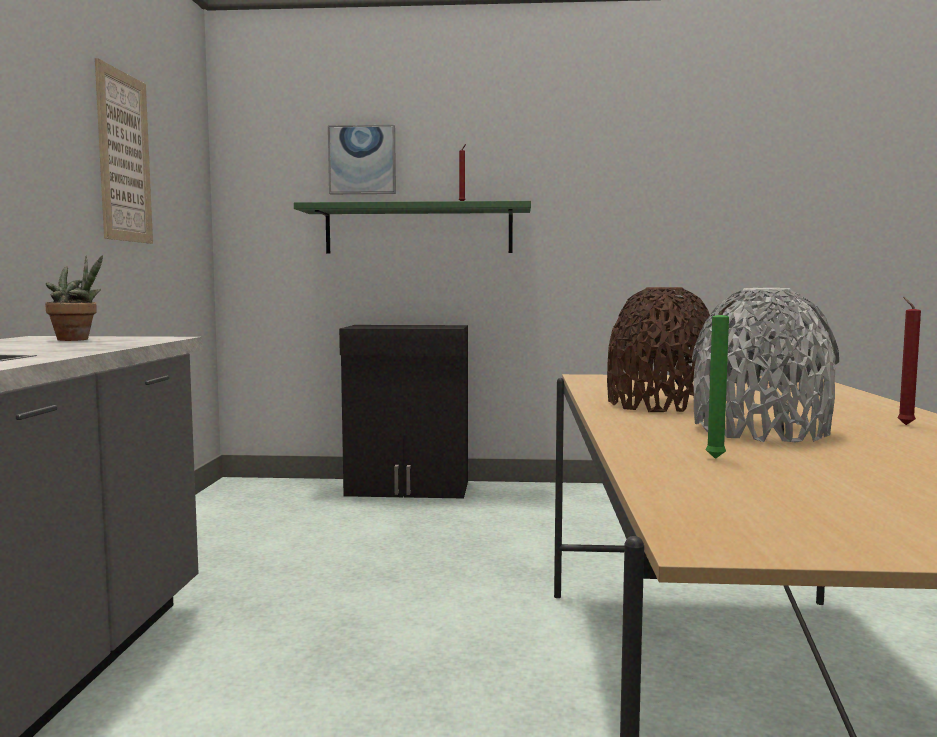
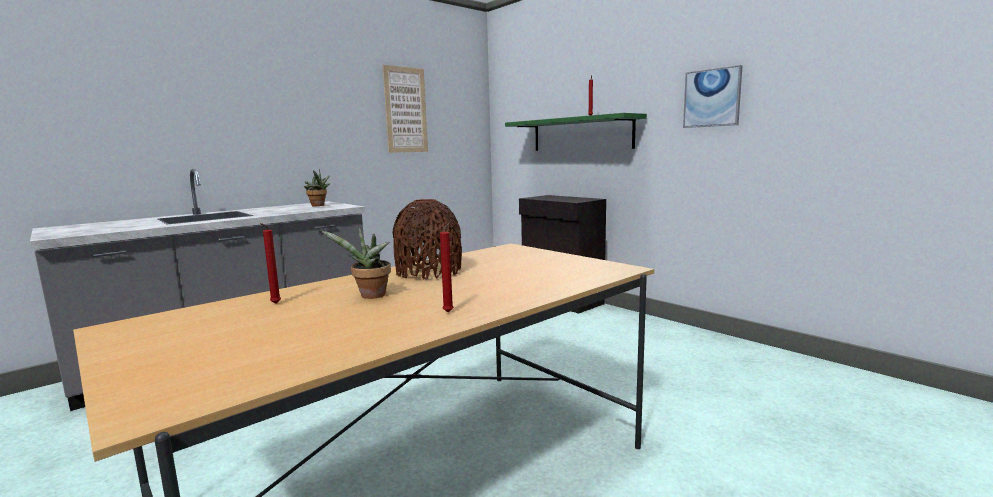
camera: 45 degrees right, 5 degrees up
(362, 160) = (553, 90): picture -> picture (712, 98)
(717, 459) = (274, 304): green candle -> red candle
(760, 431) = (370, 296): grey vase -> potted plant

